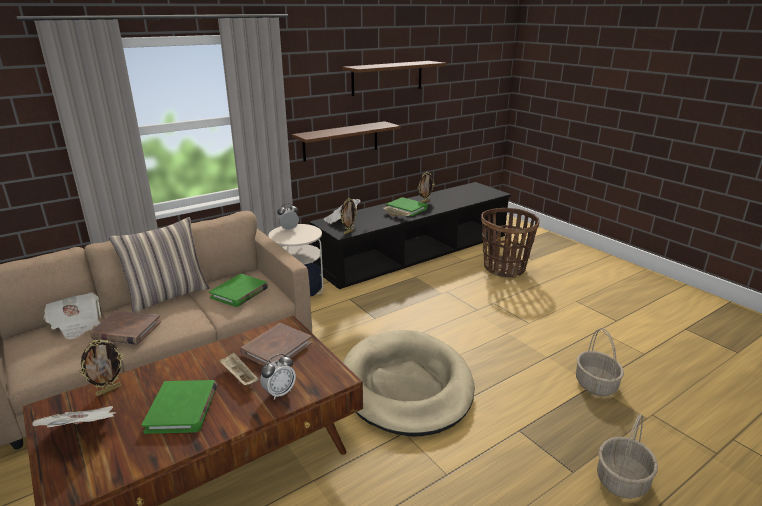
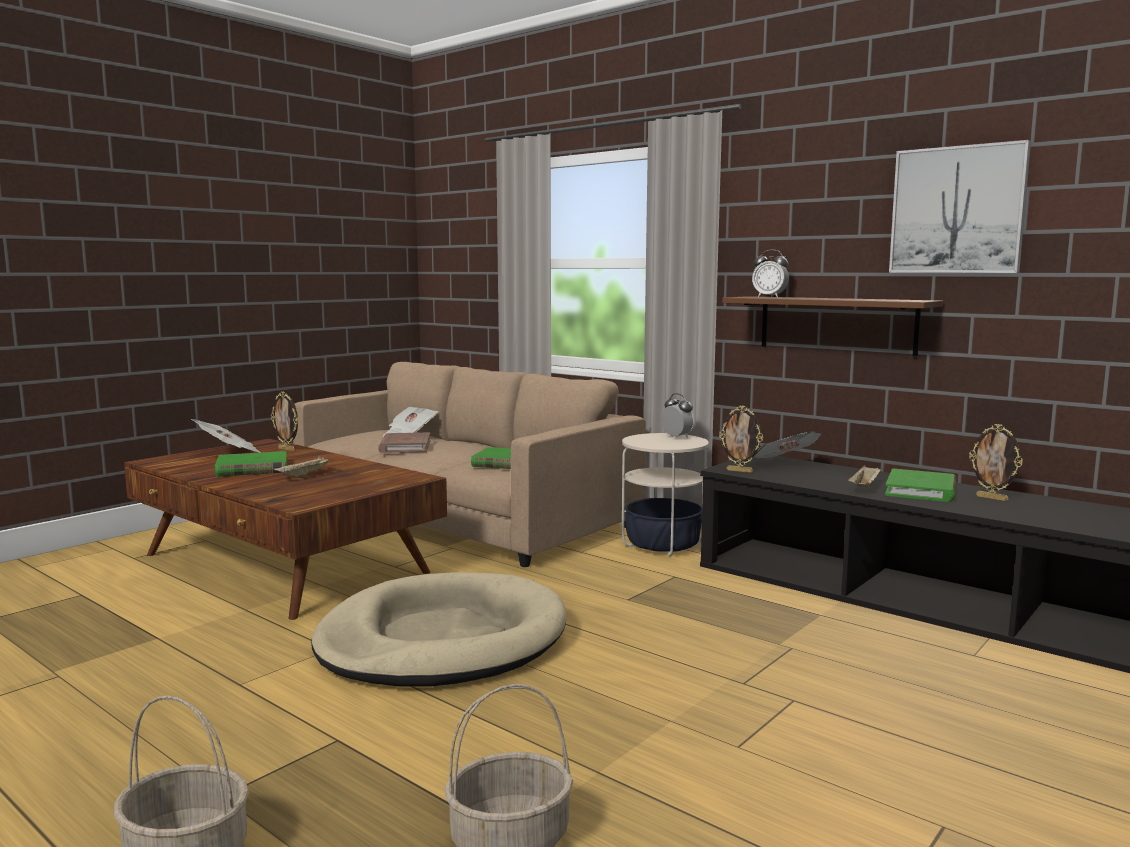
camera: 75 degrees right, 15 degrees down
(168, 295) = (486, 446): pillow -> none
(276, 348) = (363, 480): brown book -> none
(279, 392) = (274, 489): alarm clock -> alarm clock (769, 297)
(387, 78) = (957, 210): brown shelf -> picture
(504, 268) = (1007, 707): basket -> none

